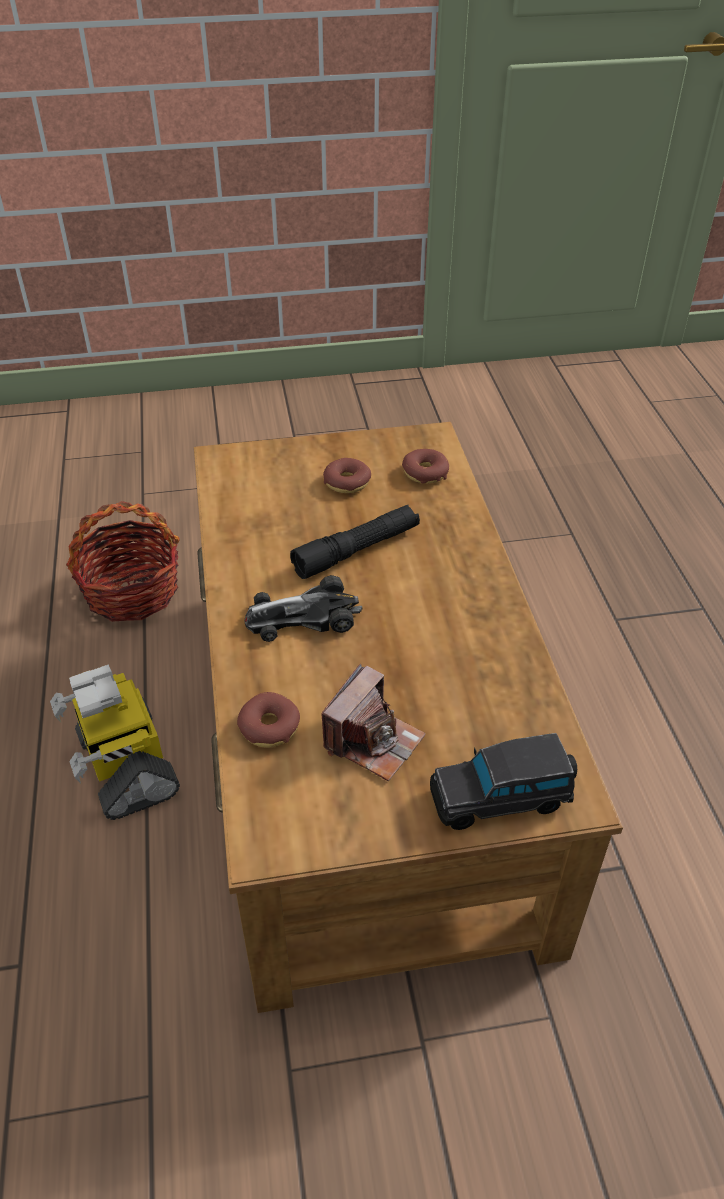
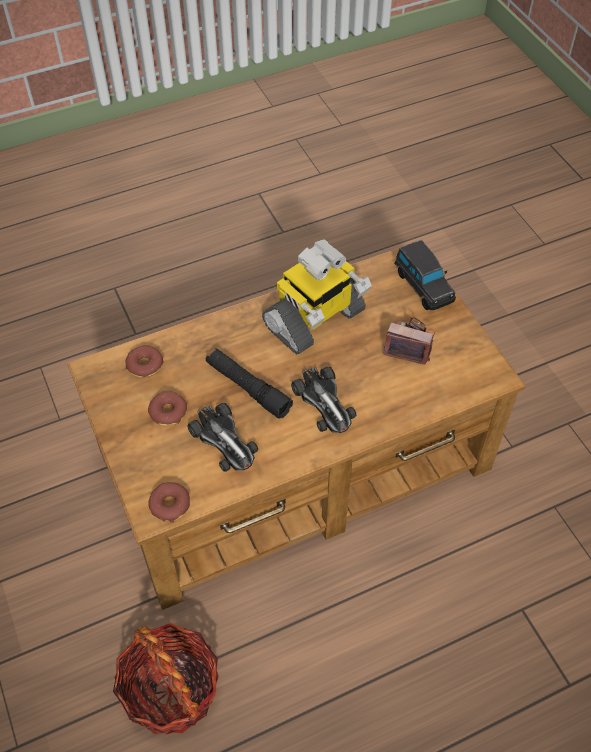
camera: 105 degrees left, 10 degrees up
(125, 765) = (358, 611): toy robot -> toy robot (315, 320)
(269, 727) = (420, 395): donut -> donut (170, 505)
(286, 518) = (223, 440): none -> toy car

